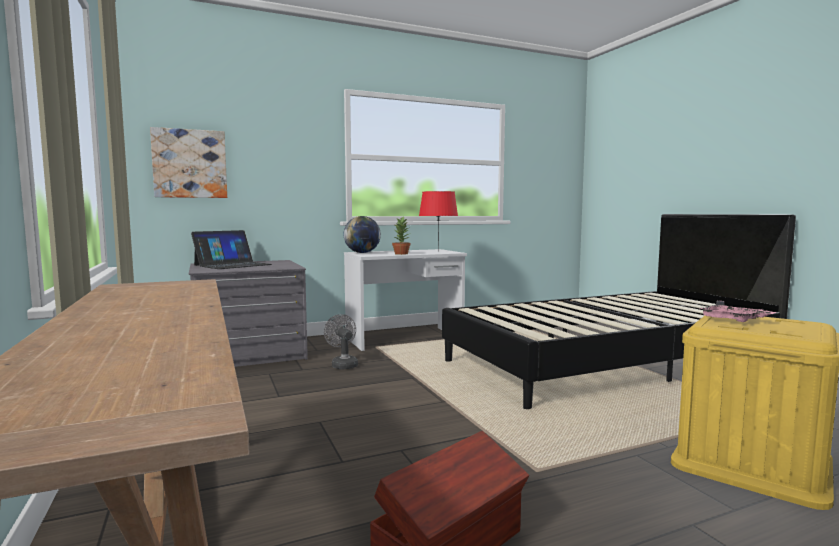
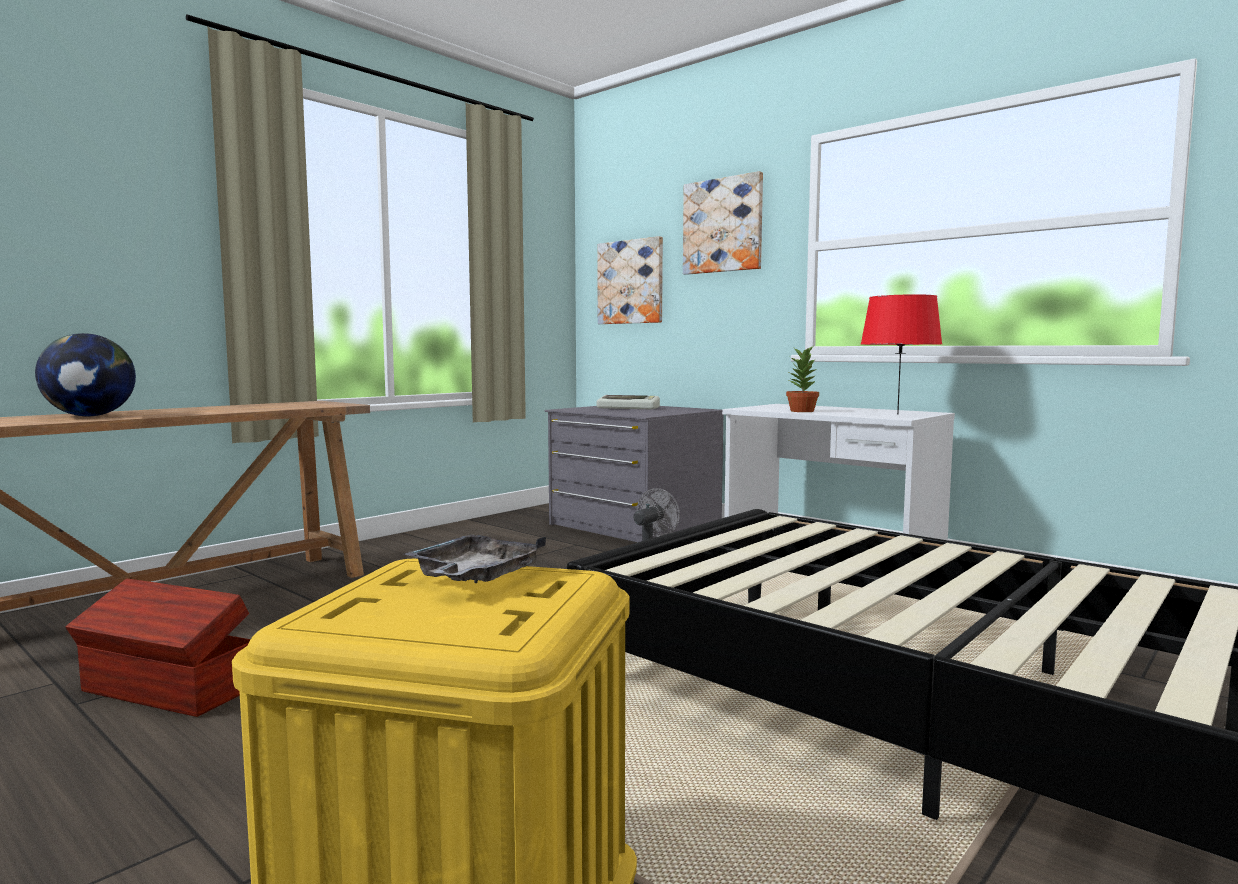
camera: 65 degrees right, 0 degrees up
(232, 265) = (629, 408): laptop -> keyboard
(281, 132) = (723, 225): none -> picture
(362, 252) = (779, 405): globe -> globe (90, 416)
(733, 320) = (474, 577): pink tray -> grey tray

